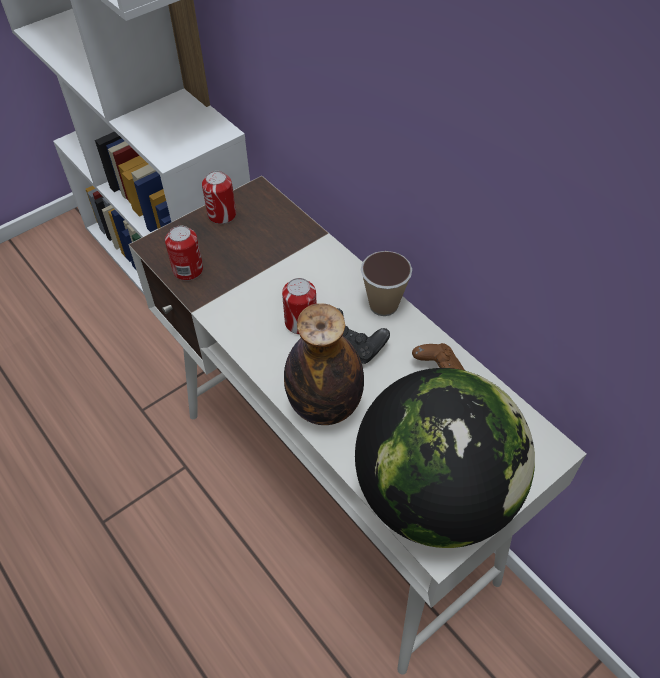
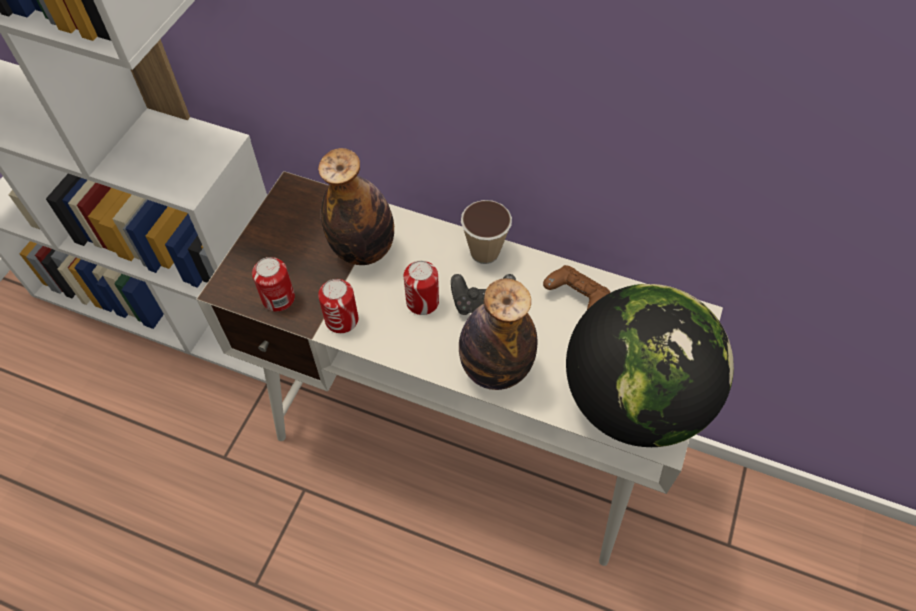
camera: 30 degrees left, 5 degrees up
(222, 215) = (272, 228): can -> can (342, 320)
(281, 260) = (363, 249): none -> bottle

